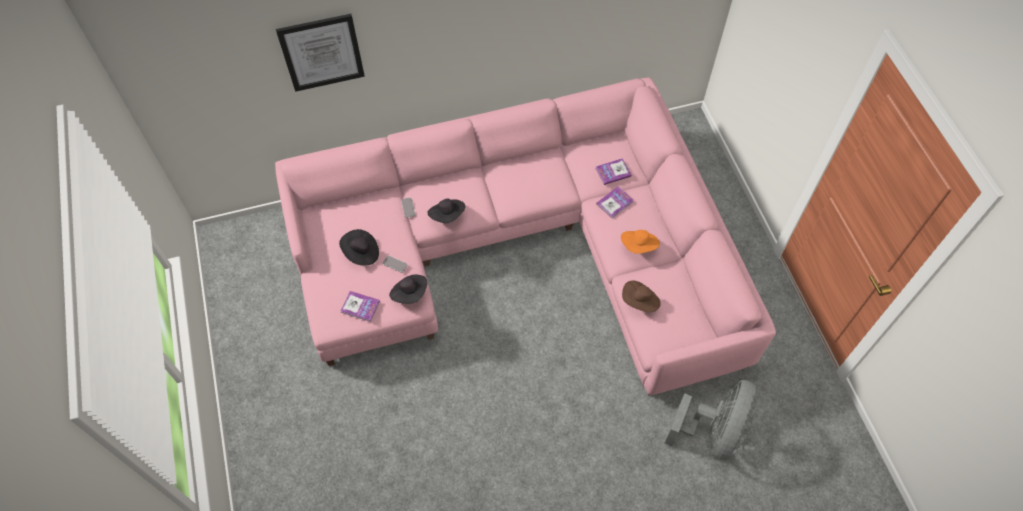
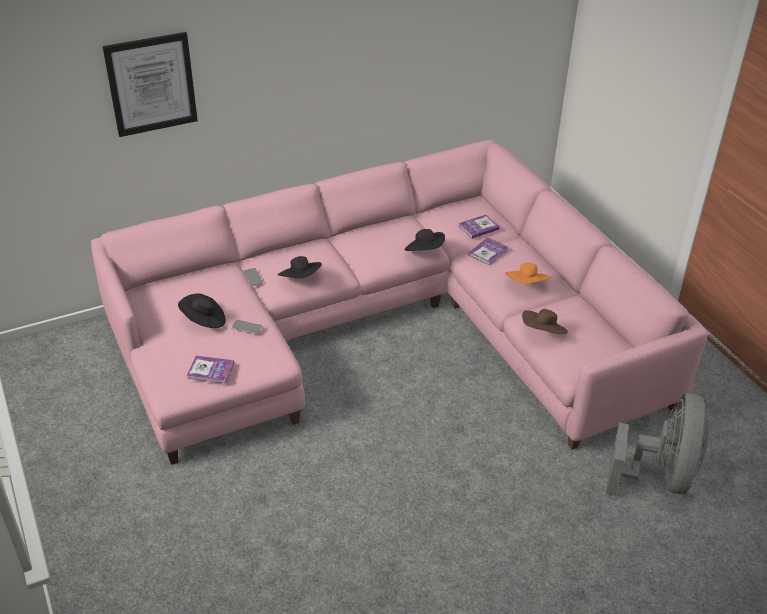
camera: 10 degrees left, 20 degrees down
(410, 293) = (270, 352): black hat -> black hat (424, 251)

